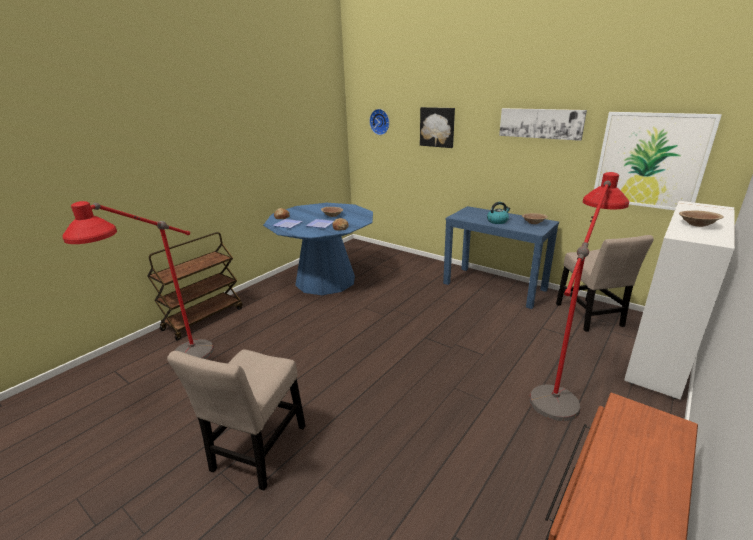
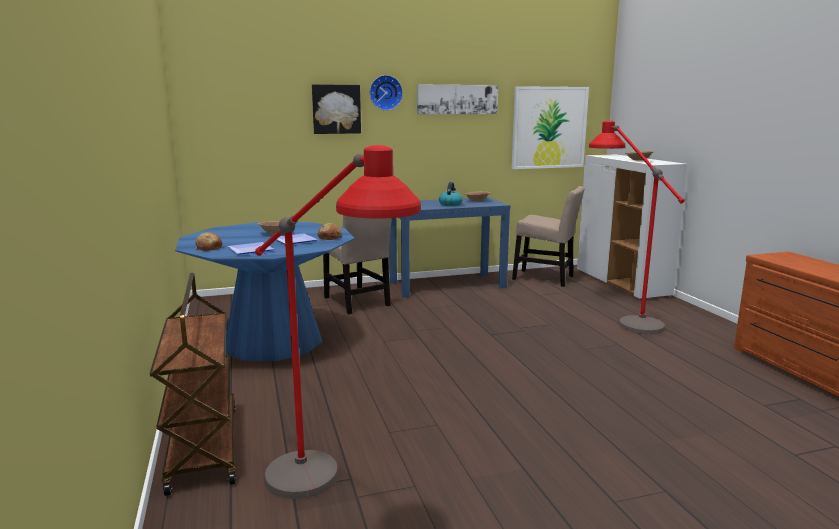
camera: 55 degrees left, 10 degrees down
(257, 452) = (596, 469): beige chair -> beige chair (357, 303)
(380, 121) = (241, 106): wall clock -> wall clock (385, 92)

